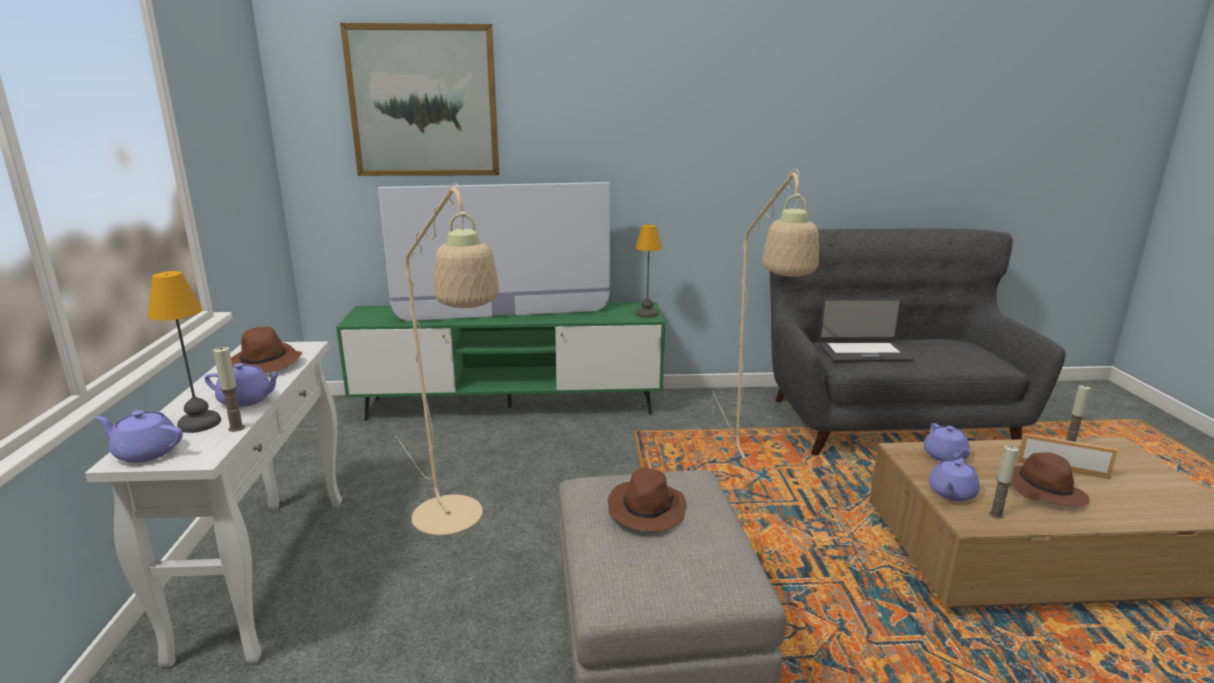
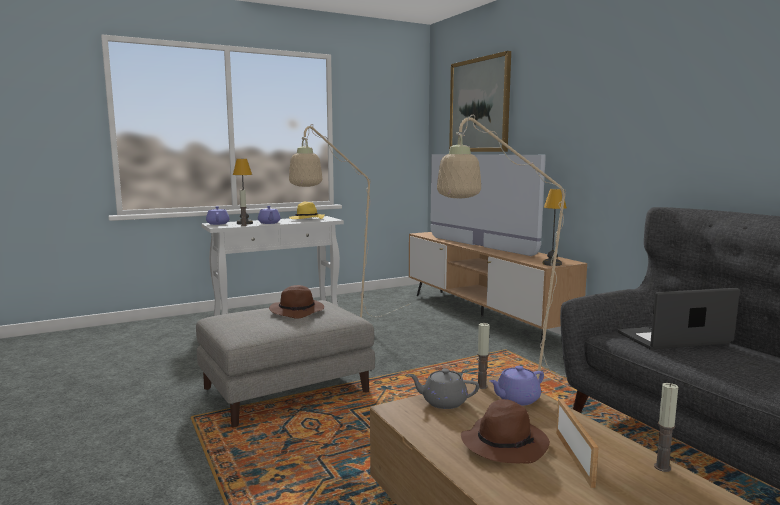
camera: 65 degrees right, 10 degrees down
(266, 364) = (306, 219): brown hat -> yellow hat
(509, 407) = (481, 316): green tv stand -> brown tv stand
(863, 352) = (674, 339): laptop -> laptop turned 105 degrees clockwise
(951, 493) = (443, 402): purple teapot -> grey teapot
(996, 515) = (423, 420): candle -> candle (482, 386)

